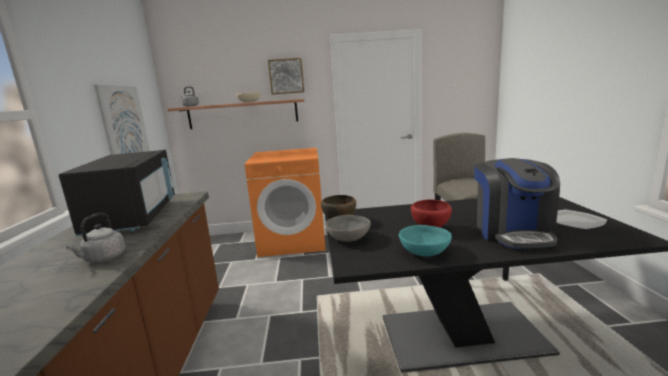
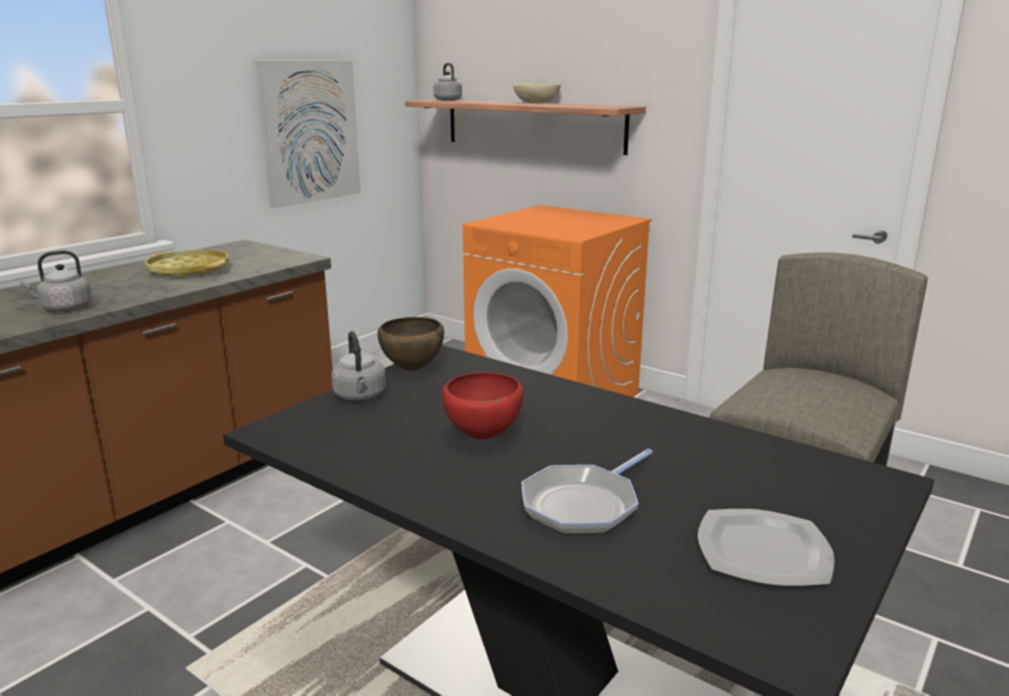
camera: 40 degrees right, 5 degrees up
(134, 217) = (189, 270): black microwave -> yellow tray
(286, 76) = (618, 54): picture -> none
(349, 238) = (360, 396): grey bowl -> grey kettle
(425, 252) = (383, 461): turquoise bowl -> none
(512, 232) = (583, 504): coffee machine -> frying pan

